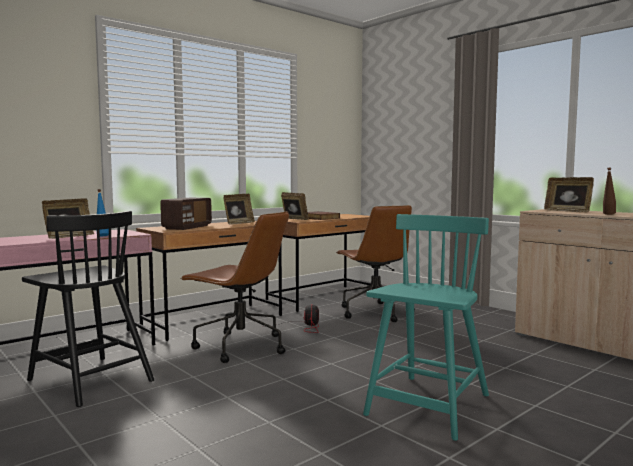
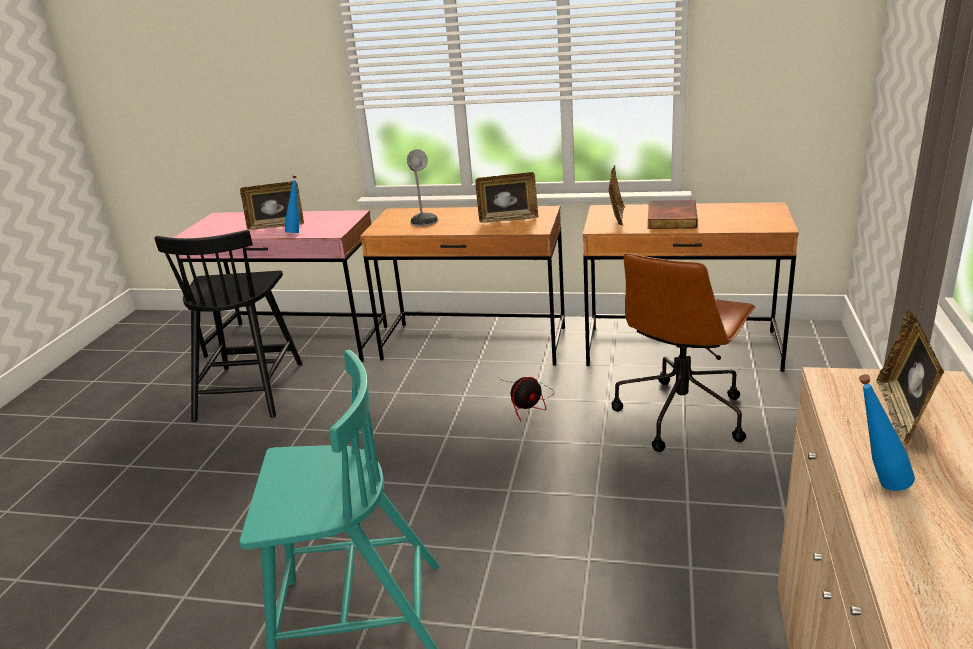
camera: 55 degrees right, 20 degrees up
(187, 227) = (424, 221): radio -> table lamp
(239, 346) = (412, 403): brown office chair -> none
(608, 214) = (876, 485): brown bottle -> blue bottle

